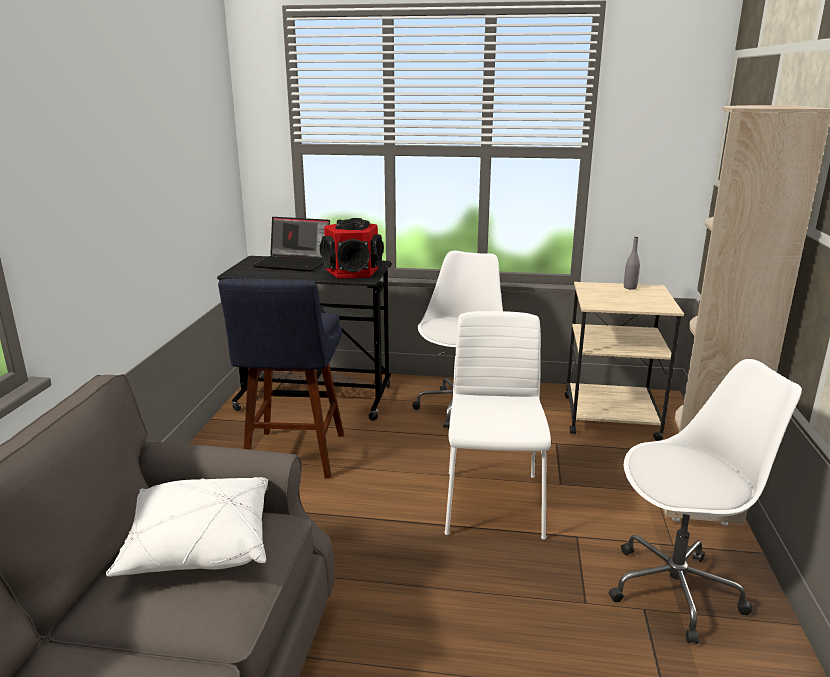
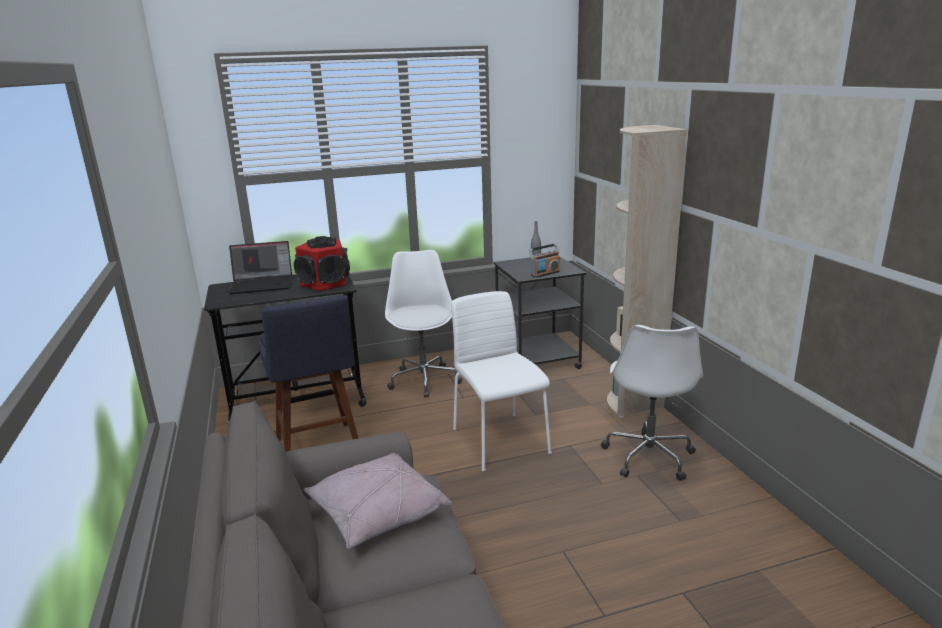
camera: 25 degrees left, 0 degrees up
(199, 545) = (377, 514): white pillow -> purple pillow
(612, 417) = (538, 360): beige cart -> black cart
(625, 305) = (545, 273): none -> radio
(677, 590) = (649, 458): white office chair -> white office chair turned 135 degrees clockwise

